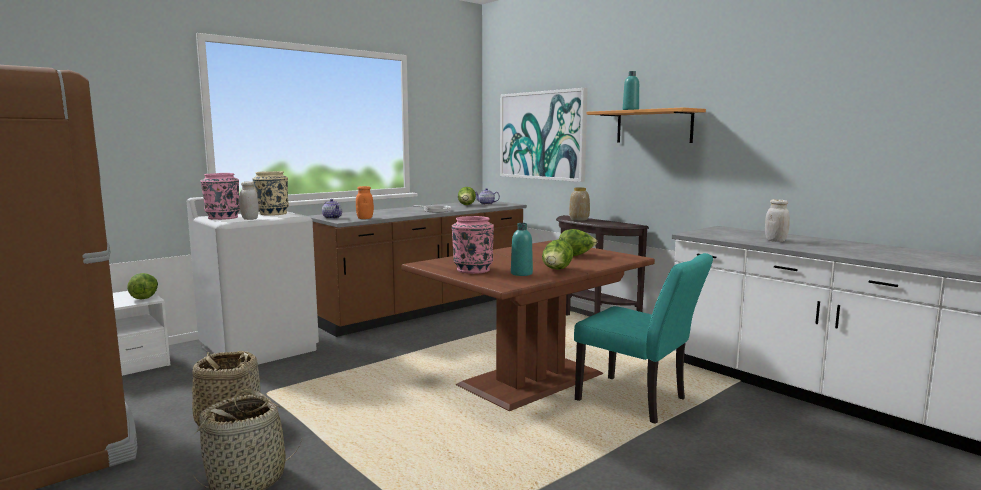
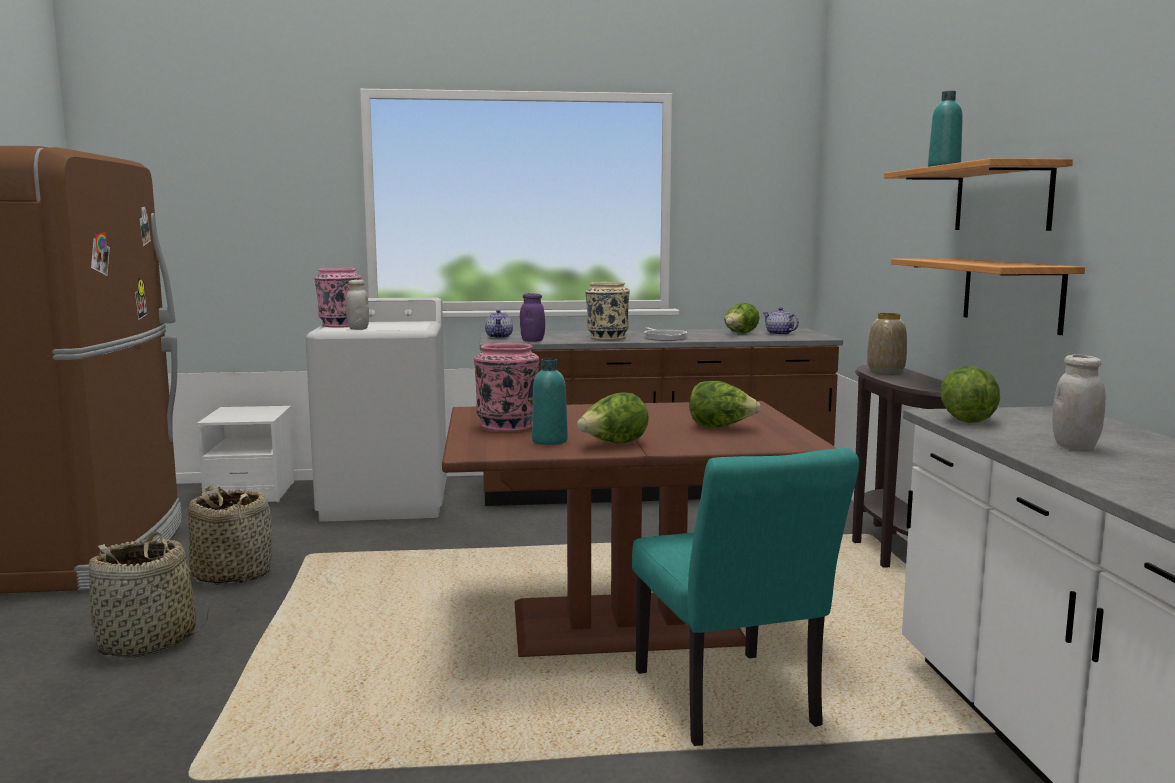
camera: 35 degrees right, 0 degrees up
(144, 297) = (264, 415): lettuce -> lettuce (966, 420)
(272, 214) = (405, 325): beige vase -> beige vase (607, 338)
(365, 218) = (532, 341): orange jar -> purple jar
(542, 135) = (875, 218): picture -> none
(665, 174) = (1011, 293): none -> shelf

